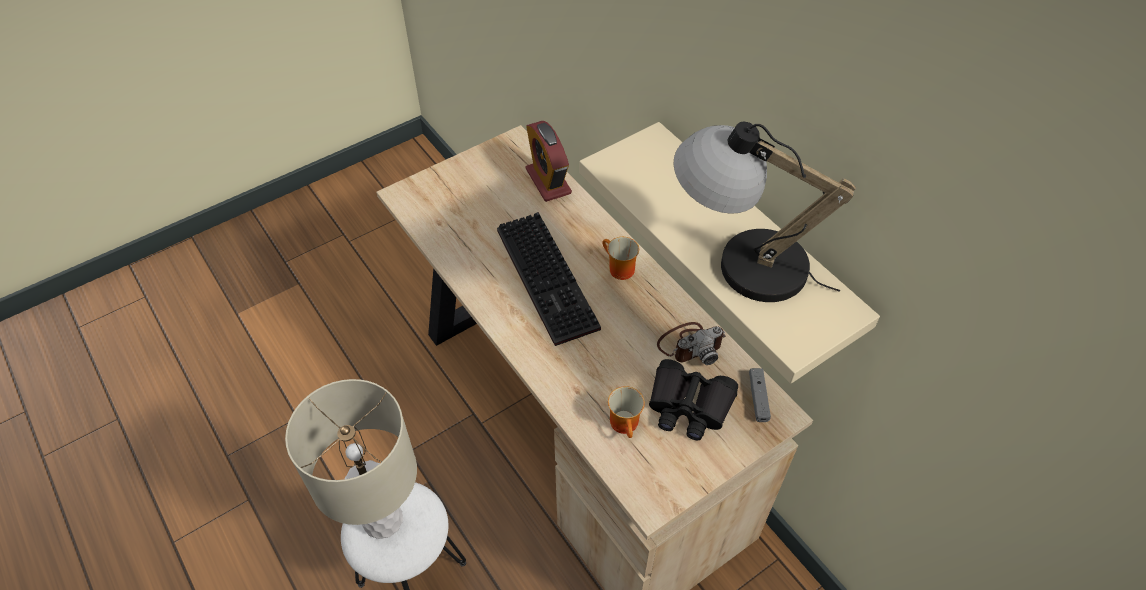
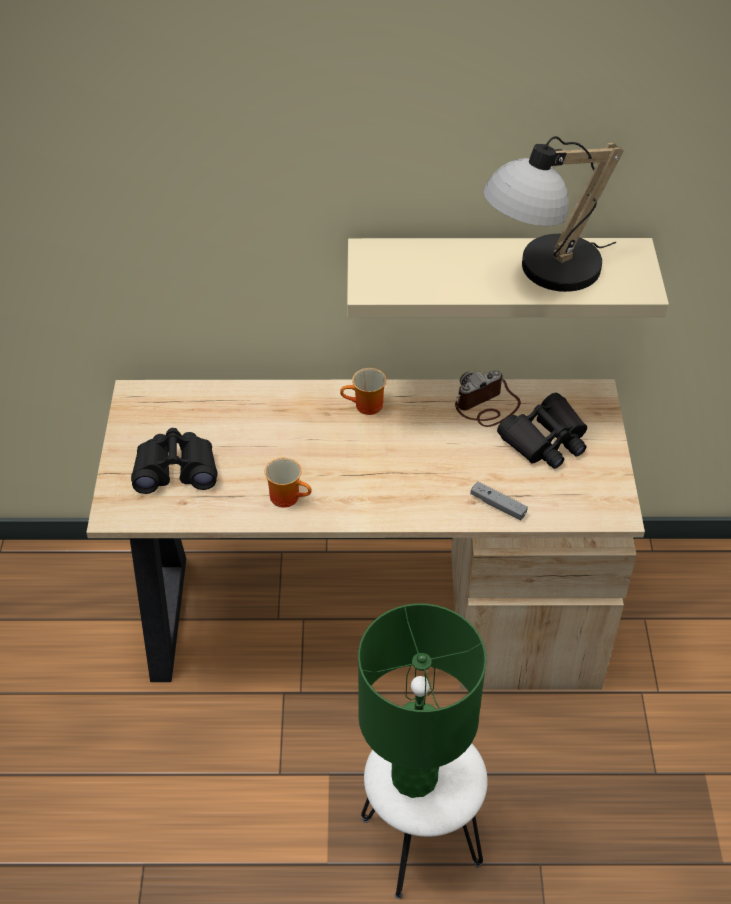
camera: 55 degrees left, 5 degrees down
(382, 519) = (413, 777): beige table lamp -> green table lamp
(465, 202) = (176, 470): none -> black binoculars
(548, 181) = (213, 398): alarm clock -> none
(550, 279) = (335, 457): keyboard -> none
(627, 424) = (532, 488): mug -> mug (289, 496)
(690, 345) = (487, 406): camera -> camera turned 135 degrees counterclockwise
(758, 398) = (571, 397): grey game controller -> grey game controller (498, 505)

